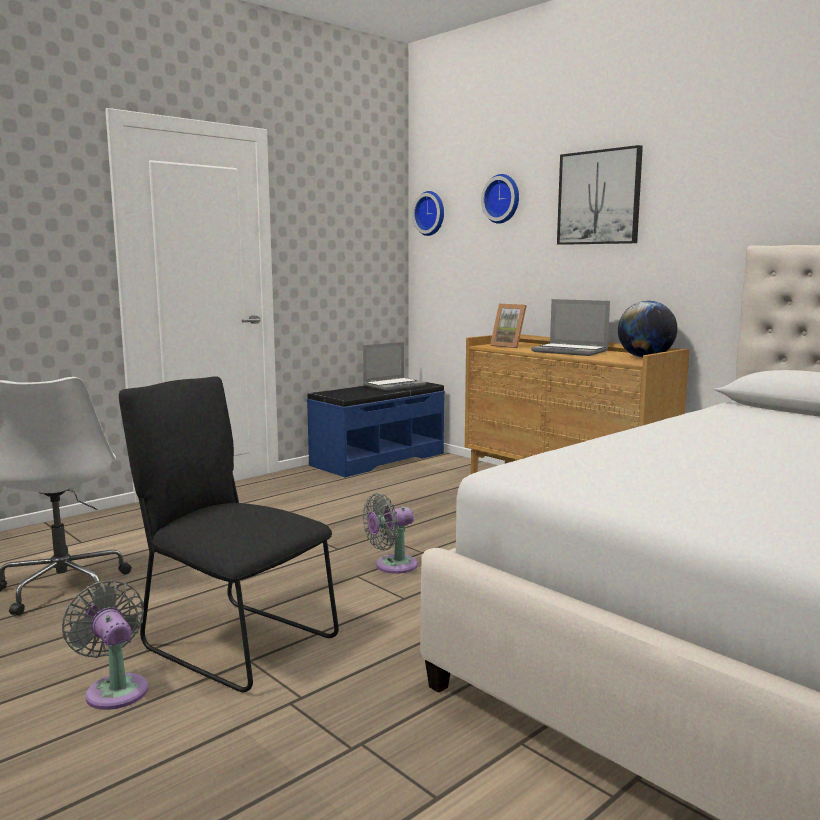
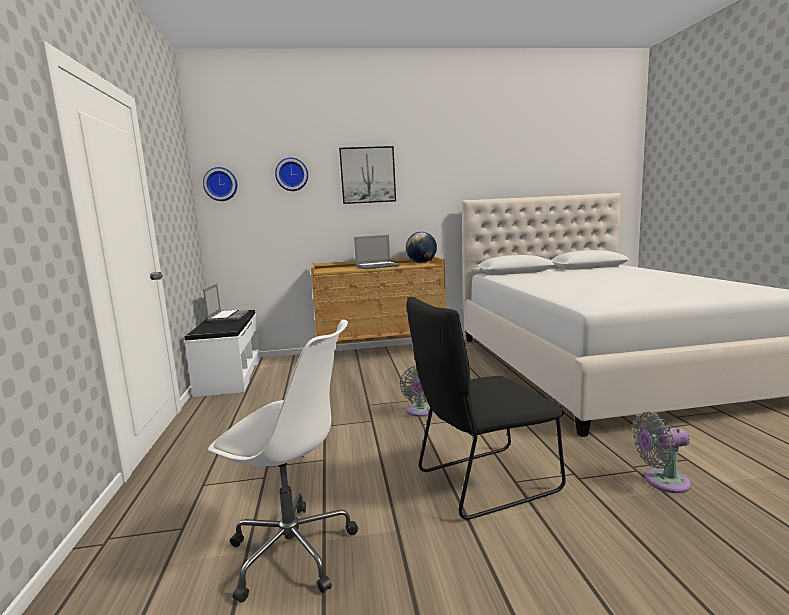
camera: 55 degrees left, 0 degrees up
(115, 689) = (524, 544): grey fan -> grey fan (662, 481)
(377, 459) = (229, 376): blue bench -> white bench
(509, 346) = (333, 269): picture frame -> none

